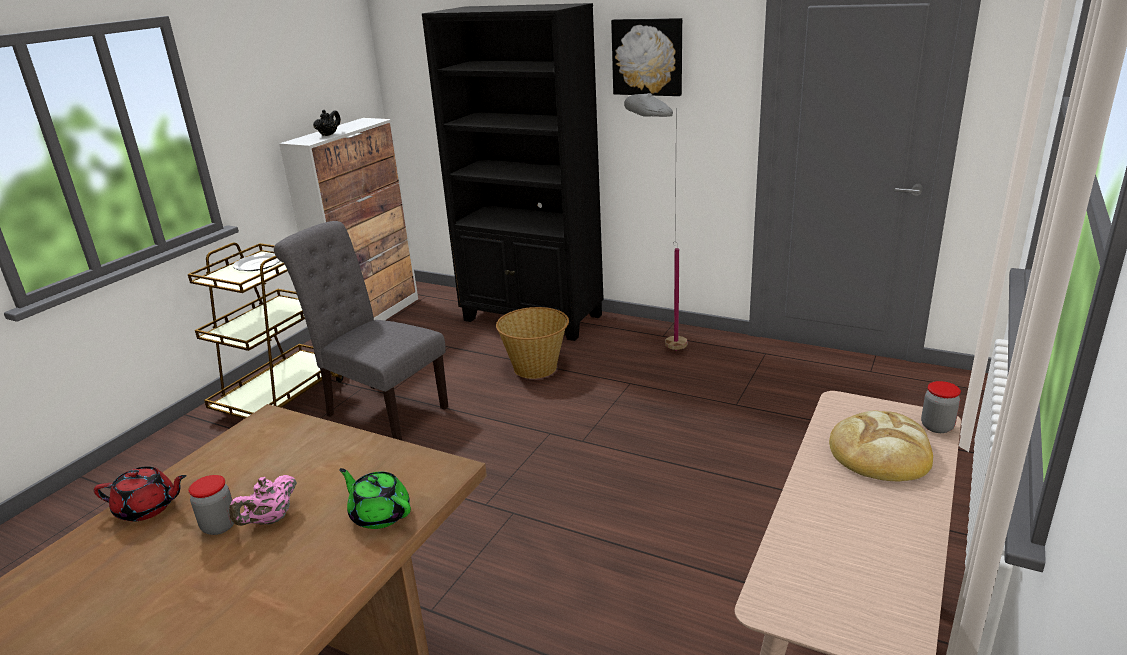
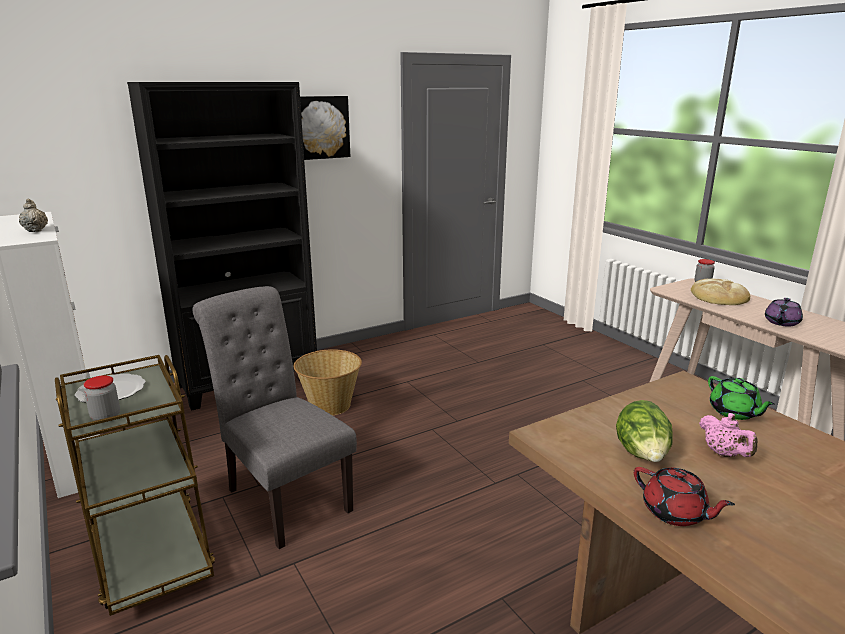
camera: 60 degrees left, 5 degrees down
(148, 508) = (675, 513): red teapot -> red teapot turned 105 degrees clockwise
(219, 526) = (724, 477): jar -> jar (105, 416)
(247, 474) = (642, 456): none -> lettuce
(329, 135) = (36, 230): black teapot -> beige teapot
(379, 514) = (734, 412): green teapot -> green teapot turned 90 degrees counterclockwise
(380, 410) = (283, 496): grey chair -> grey chair turned 75 degrees clockwise
(658, 347) = (375, 357): grey floor lamp -> none
(823, 528) = (781, 322): none -> purple teapot

